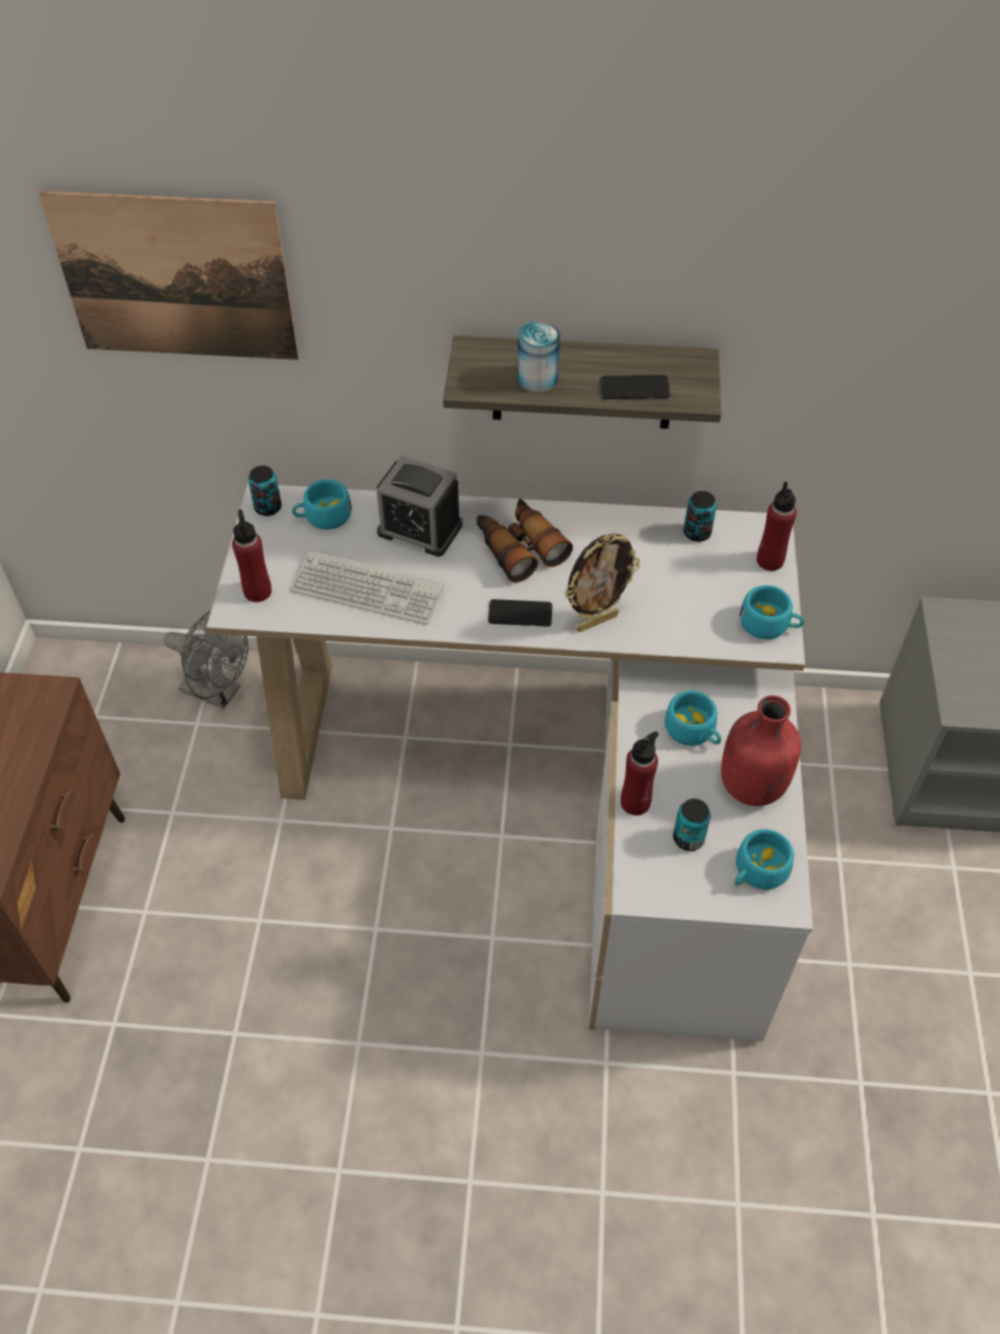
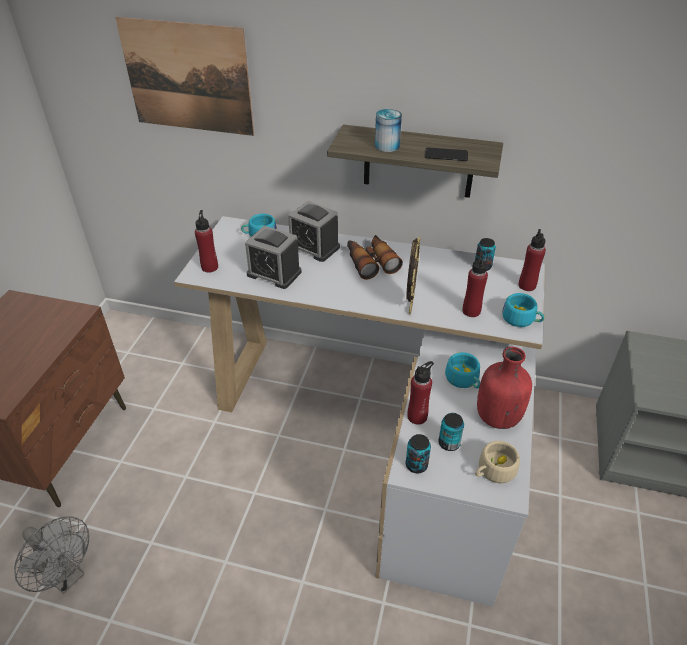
camera: 10 degrees right, 10 degrees down
(219, 692) = (199, 349): grey fan -> grey fan (66, 576)
(268, 507) = (230, 228): can -> can (416, 465)
(367, 590) = (274, 273): keyboard -> alarm clock
(520, 614) = (363, 296): phone -> none
(596, 621) = (410, 305): picture frame -> picture frame turned 60 degrees counterclockwise
(692, 619) = (471, 311): none -> red bottle
(757, 872) = (493, 471): turquoise cup -> beige cup

